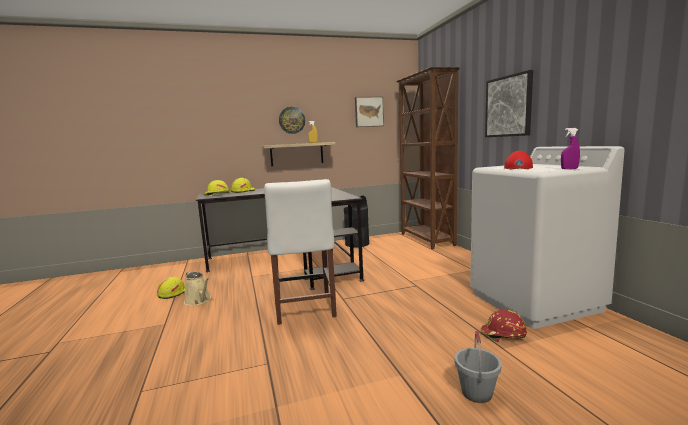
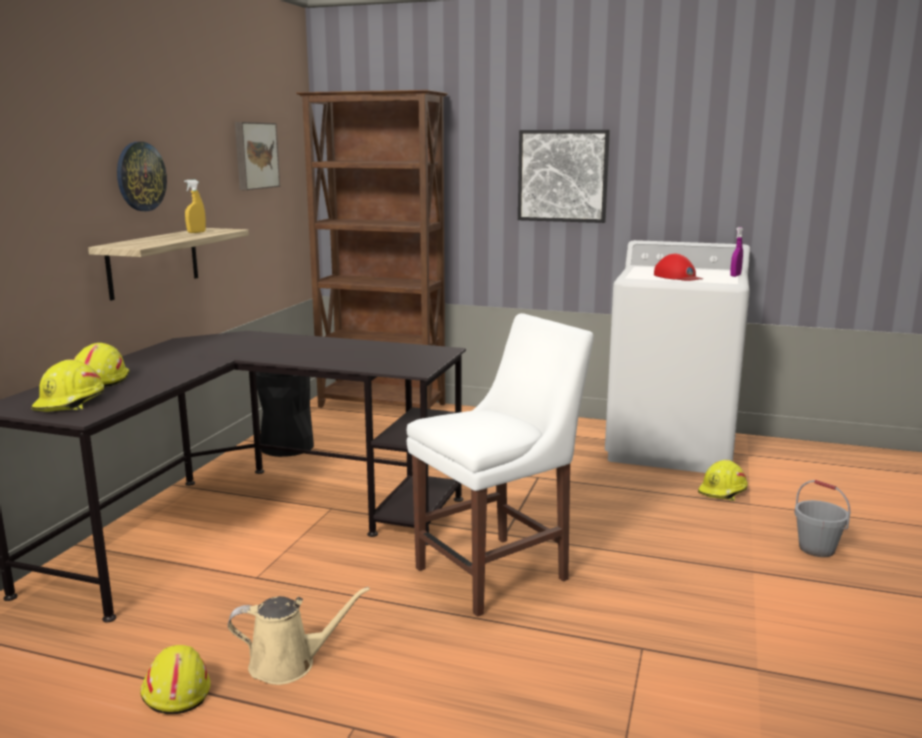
camera: 55 degrees left, 5 degrees up
(304, 309) = (498, 572): white chair -> white chair turned 60 degrees counterclockwise
(503, 334) = (723, 491): red hard hat -> yellow hard hat

